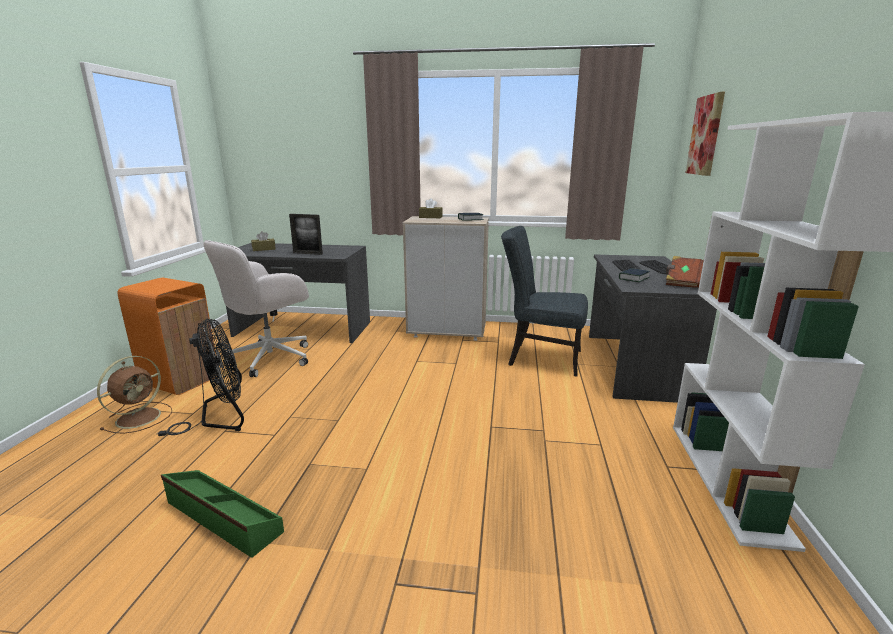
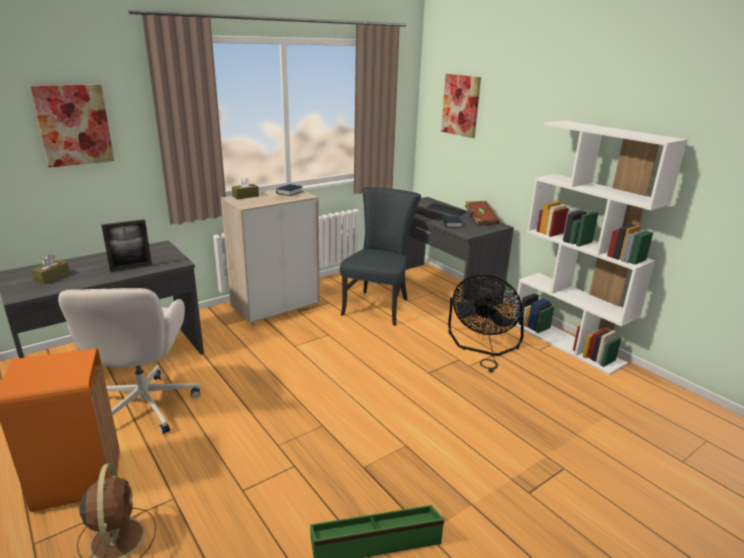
camera: 45 degrees left, 5 degrees up
(218, 414) = (203, 482): black fan -> black fan (482, 348)
(315, 145) = (74, 125): none -> picture
(540, 358) = (378, 305): grey chair -> grey chair turned 135 degrees clockwise

